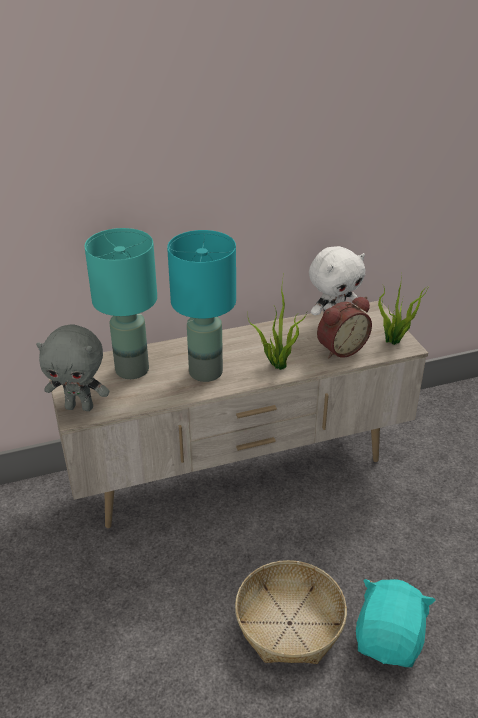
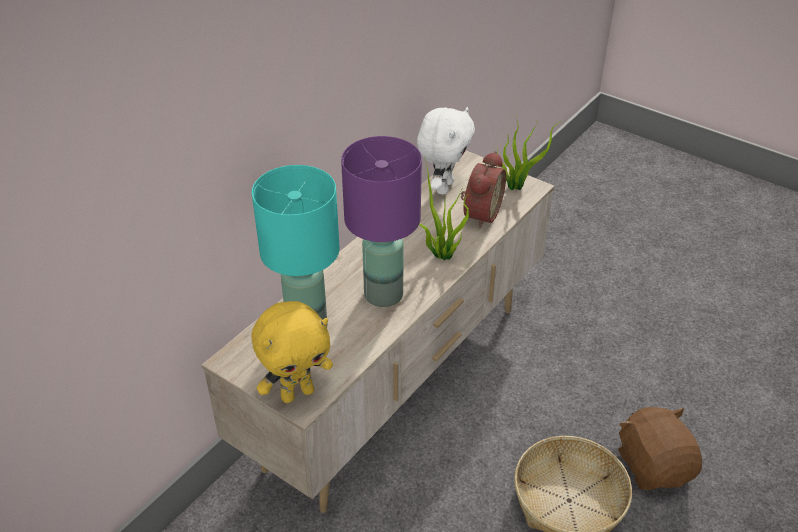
camera: 35 degrees left, 5 degrees up
(80, 407) = (297, 393): grey plush toy -> yellow plush toy
(205, 372) = (383, 295): turquoise table lamp -> purple table lamp
(389, 640) = (654, 465): turquoise plush toy -> brown plush toy

